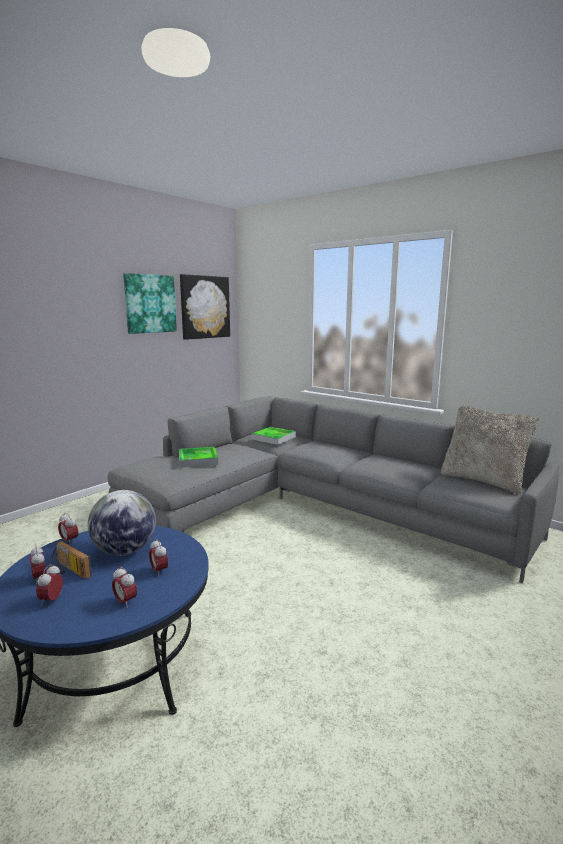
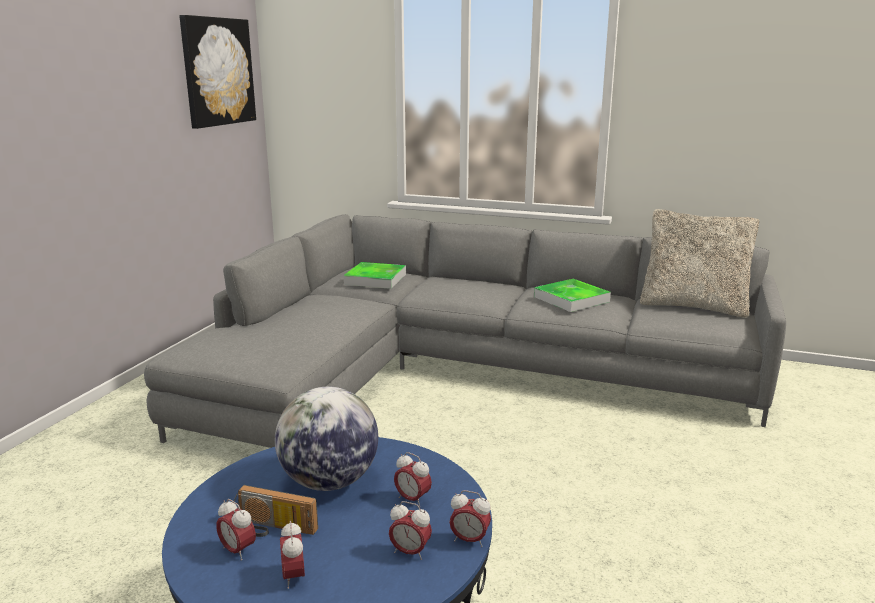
camera: 20 degrees left, 5 degrees up
(69, 541) = (221, 485): alarm clock -> alarm clock (469, 540)
(150, 304) = (140, 68): picture -> none
(198, 460) = (291, 326): tray -> tray (571, 299)

